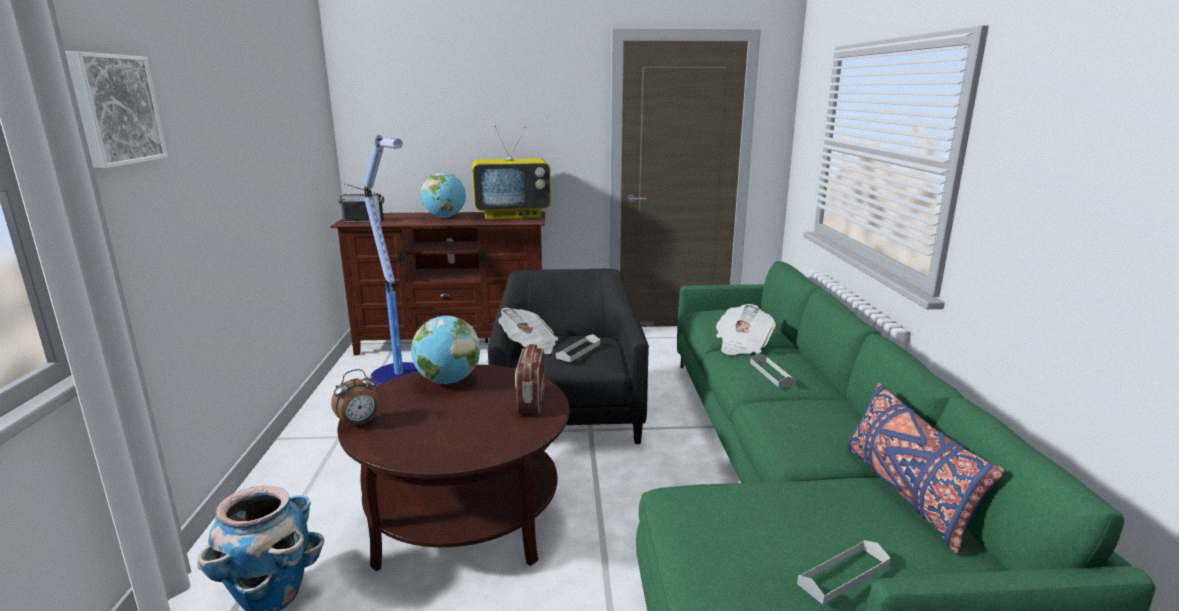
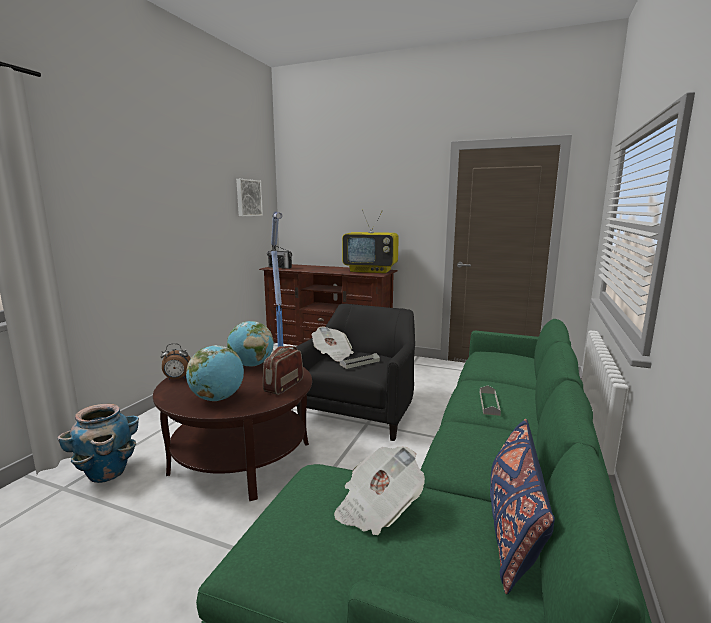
camera: 25 degrees right, 5 degrees down
(114, 109) = (81, 183): picture -> picture (248, 198)
(445, 217) = (329, 268): globe -> globe (217, 399)
(741, 345) = (487, 379): newspaper -> newspaper (377, 508)
(843, 574) = (373, 572): grey tray -> none

